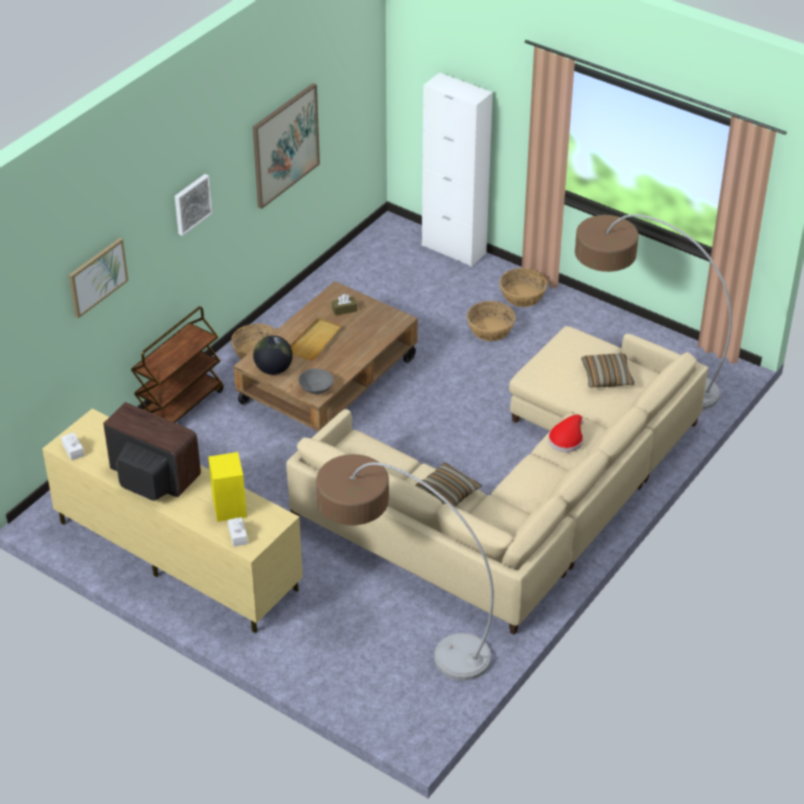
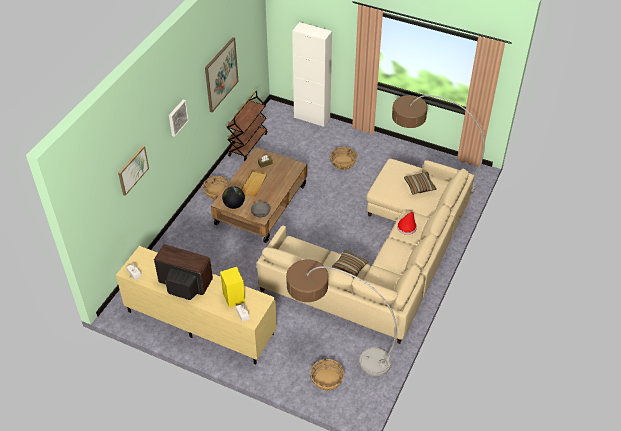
camera: 10 degrees left, 5 degrees up
(180, 407) = (181, 231): brown cart -> brown cart (248, 144)
(522, 296) = (356, 141): basket -> basket (327, 379)

